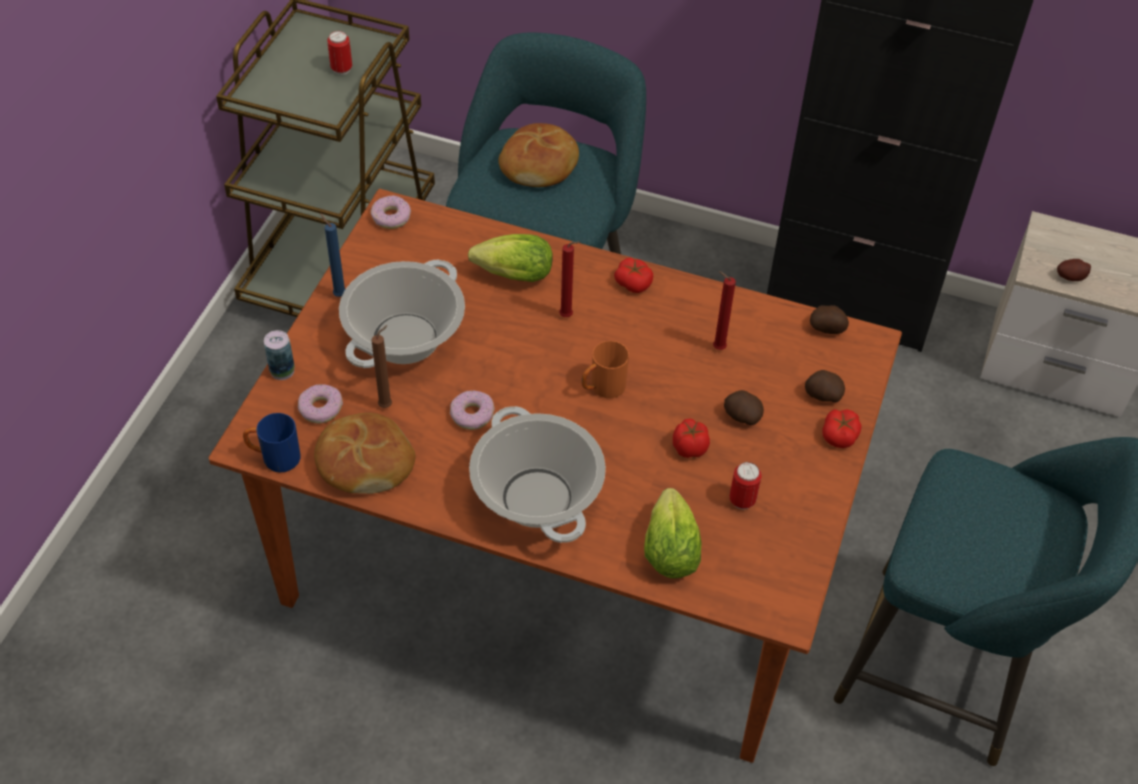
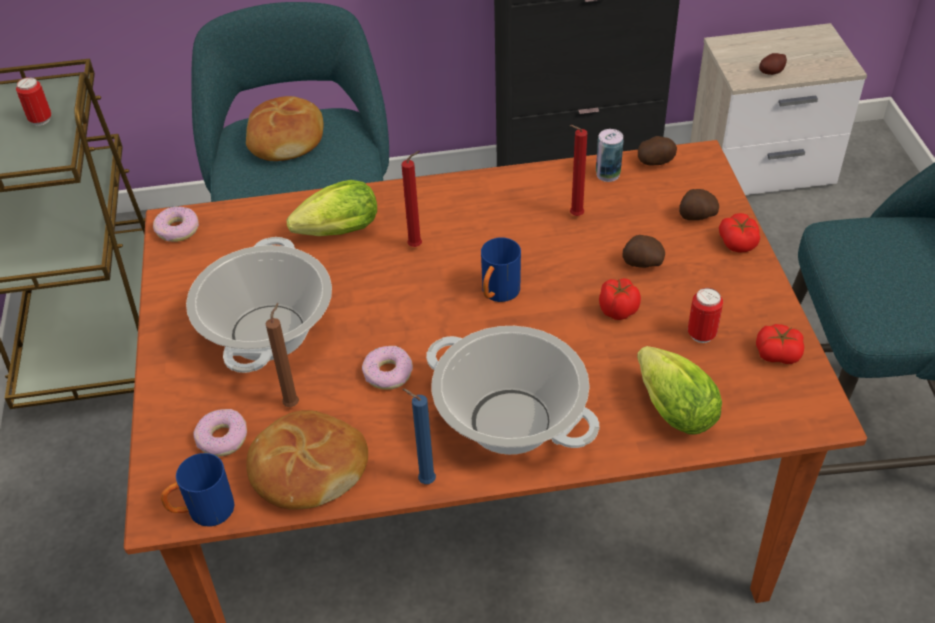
camera: 25 degrees left, 5 degrees down
(282, 371) = (154, 420): can -> can (608, 174)
(338, 294) = (168, 321): blue candle -> blue candle (424, 480)
(602, 389) = (497, 294): orange mug -> blue mug
(633, 282) = (456, 193): tomato -> tomato (777, 353)

